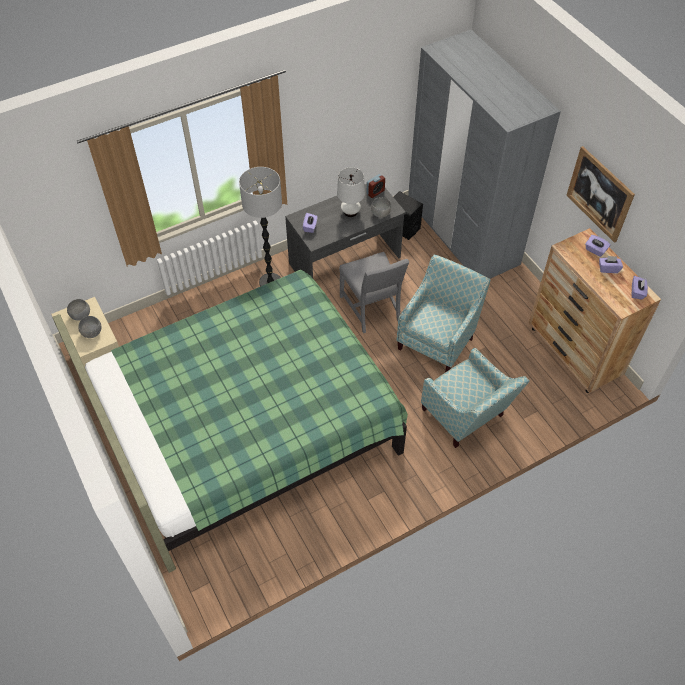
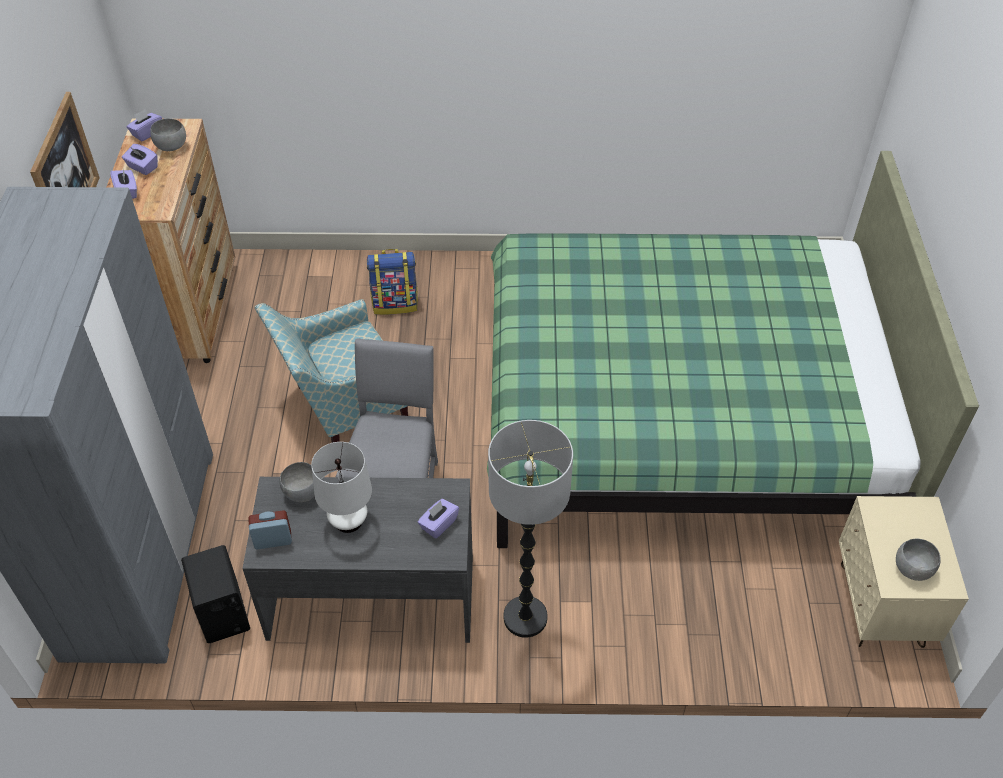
camera: 150 degrees left, 5 degrees down
(92, 332) = (896, 528): grey bowl -> grey bowl (171, 146)
(467, 418) = (395, 303): armchair -> backpack

